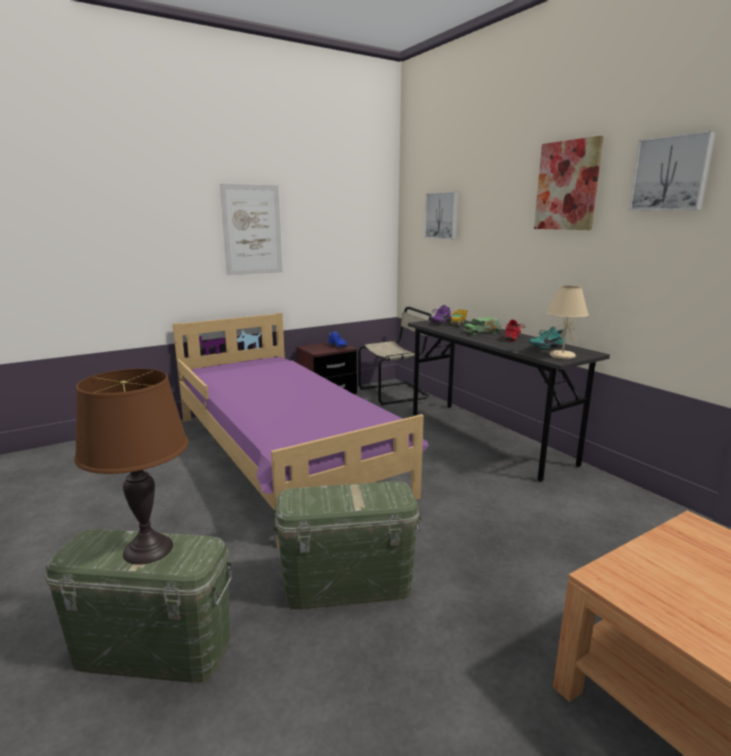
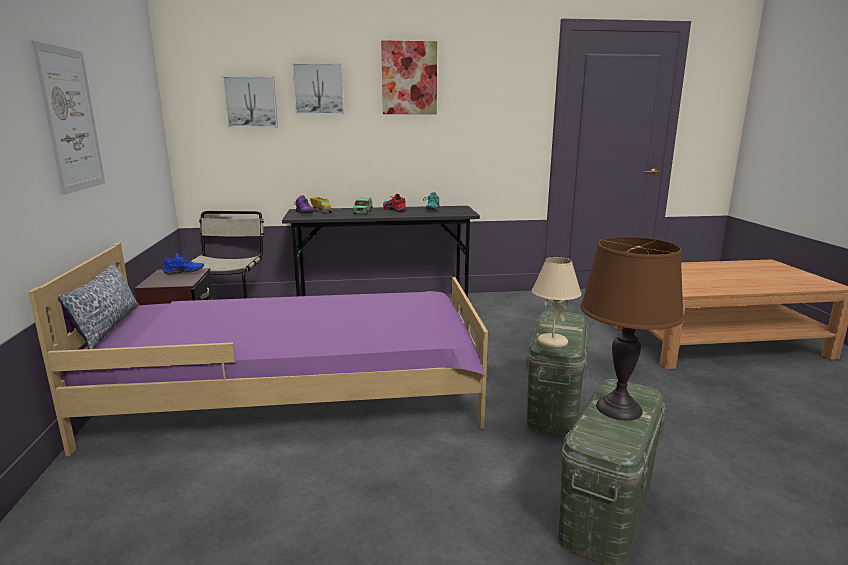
camera: 65 degrees left, 0 degrees up
(239, 361) = (107, 326): none -> pillow
(561, 356) = (459, 211): beige table lamp -> beige table lamp (552, 343)
(671, 174) = (491, 75): picture -> picture (318, 89)

